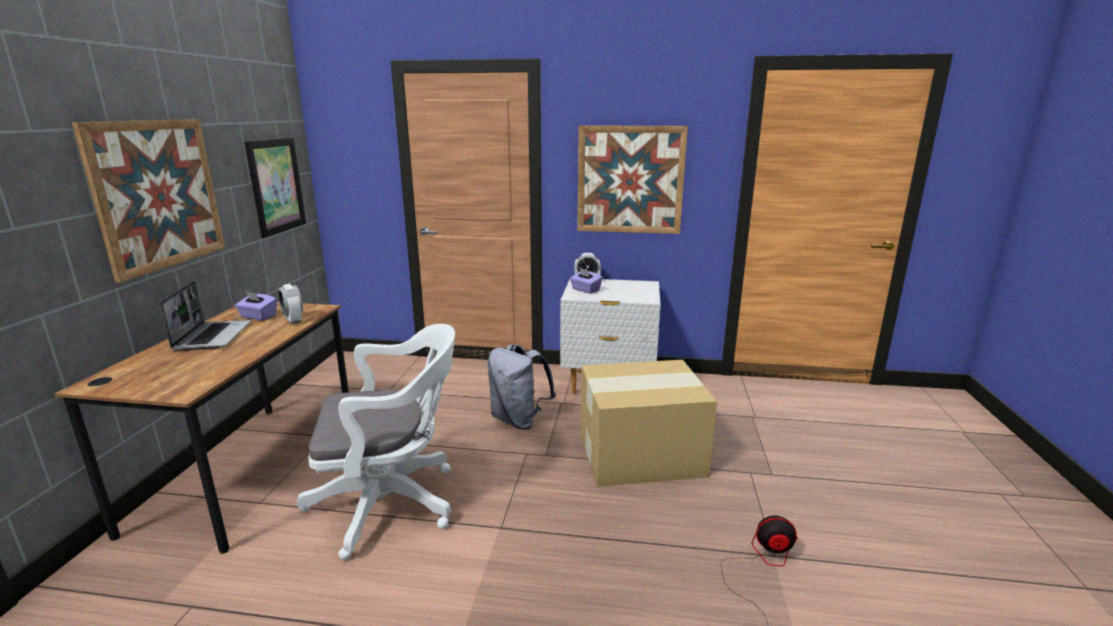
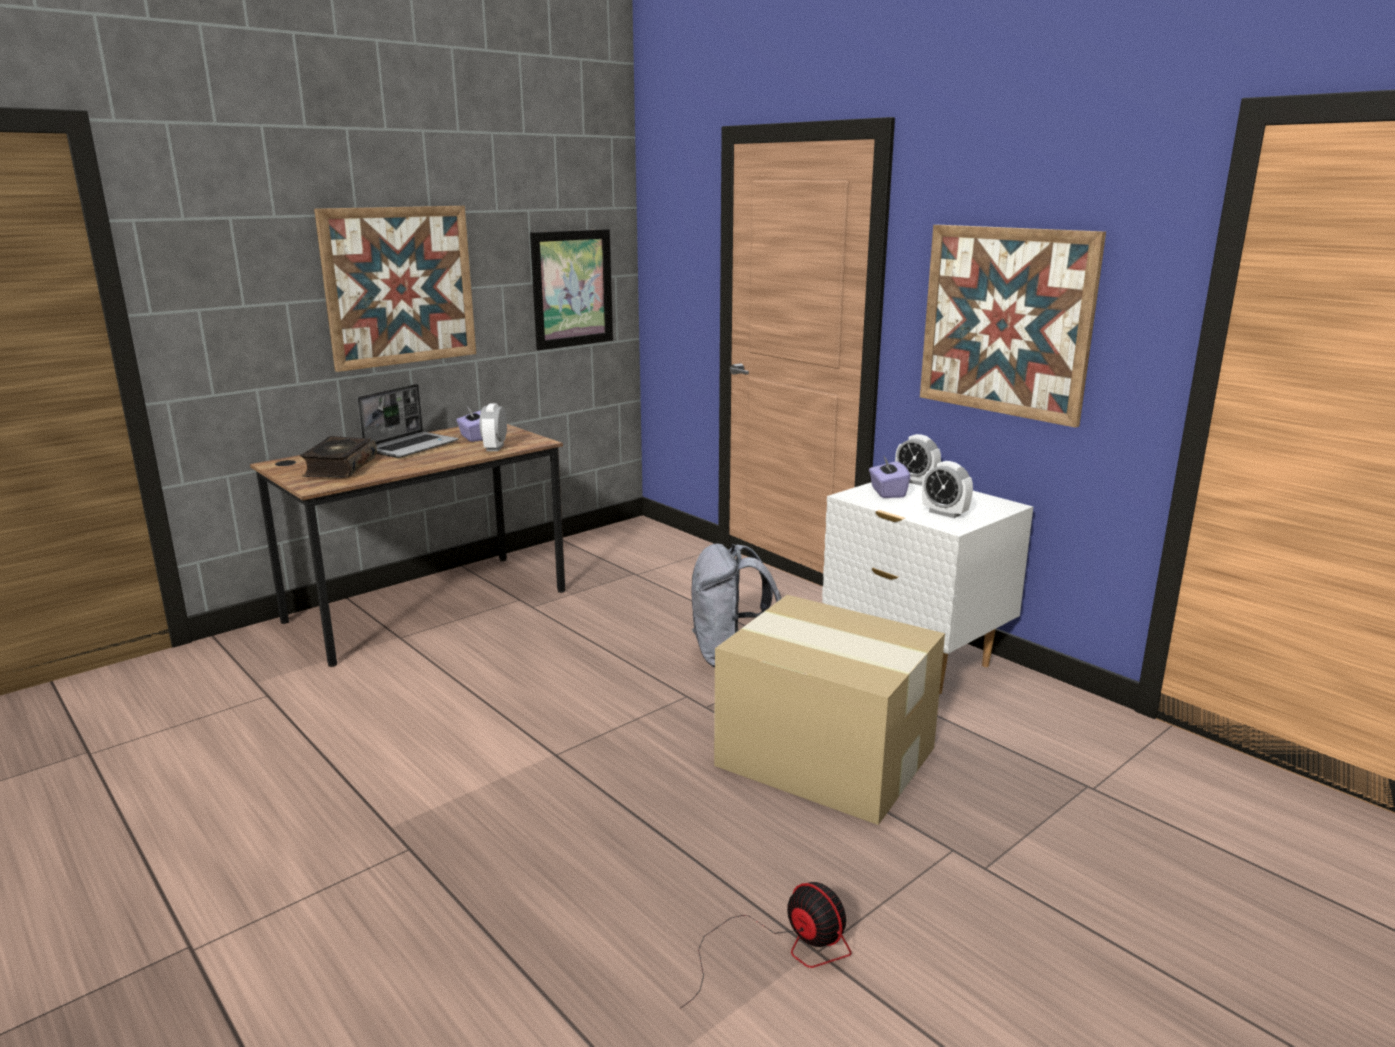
camera: 40 degrees right, 0 degrees up
(174, 370) = (339, 467): none -> book
(392, 502) = (495, 685): white office chair -> none
(632, 294) = (944, 513): none -> alarm clock

